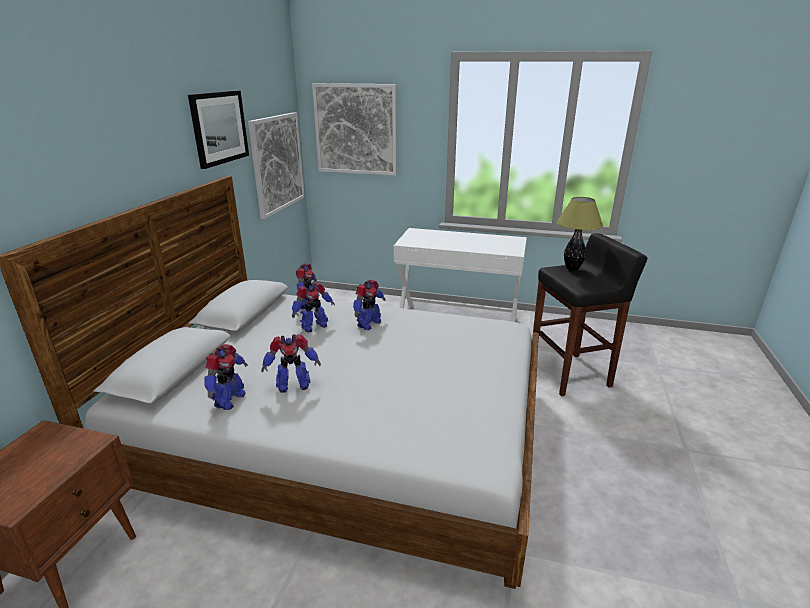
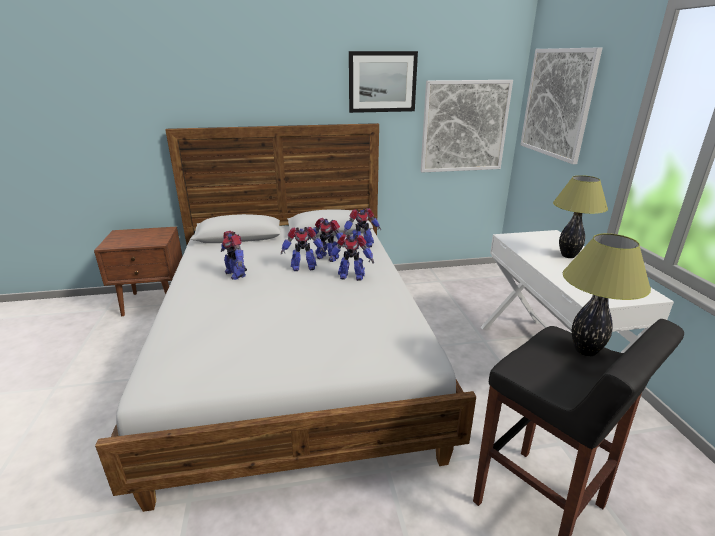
camera: 65 degrees right, 0 degrees up
(229, 400) = (210, 260): toy robot -> toy robot (303, 267)
(452, 238) = (568, 255): none -> table lamp

